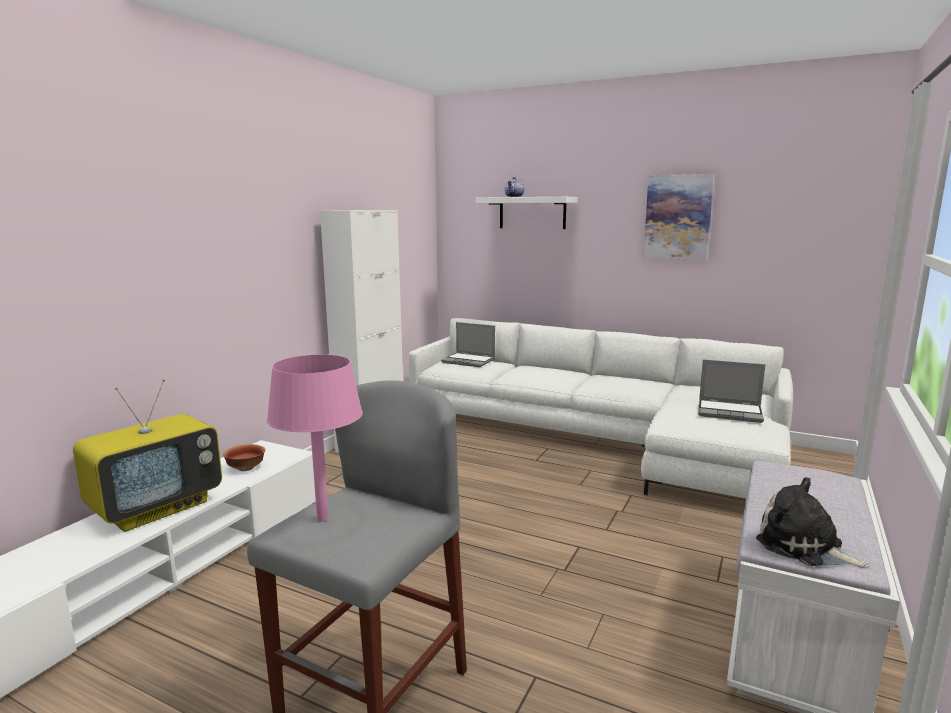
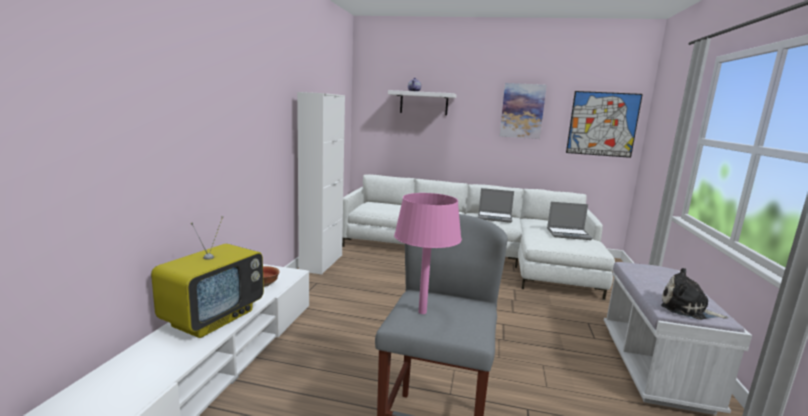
camera: 15 degrees left, 0 degrees up
(469, 361) = (381, 204): laptop -> laptop (495, 217)
(811, 232) = (602, 124): none -> picture

